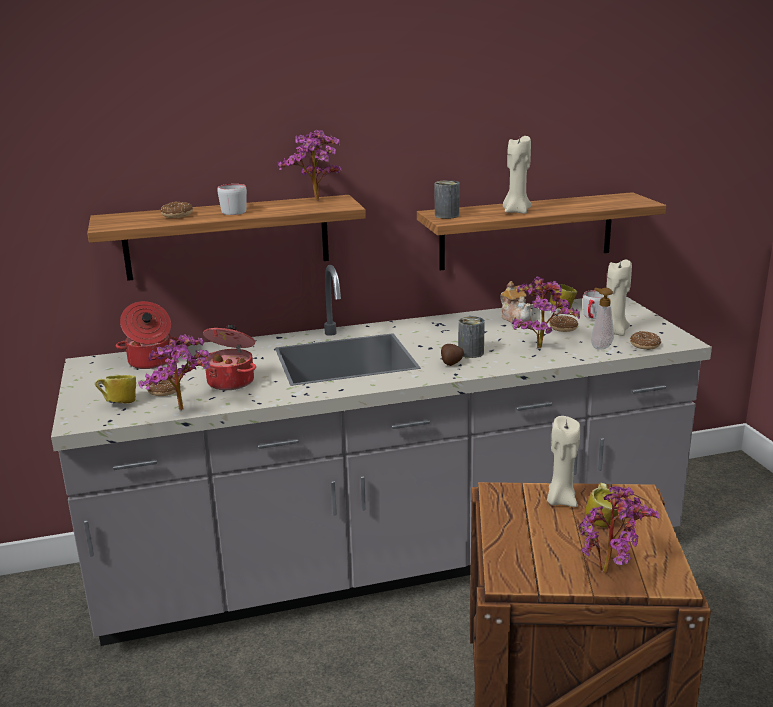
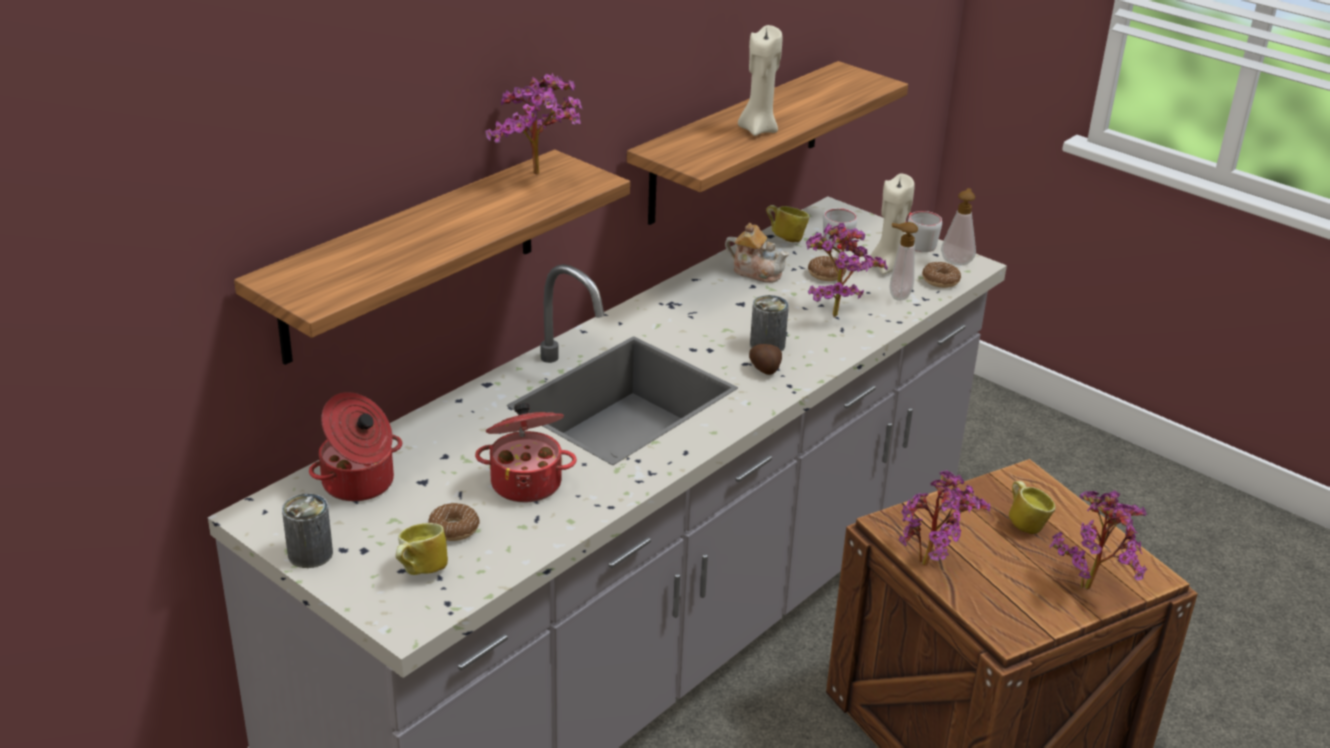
camera: 35 degrees left, 10 degrees up
(177, 215) = (384, 251): donut -> none
(184, 411) = (529, 552): potted plant -> potted plant (931, 566)
(234, 210) = (454, 222): grey mug -> grey mug (916, 242)
(446, 215) = (683, 154): can -> can (310, 553)
(560, 500) = (963, 513): beige candle -> none
(672, 338) = (956, 261): none -> soap dispenser

